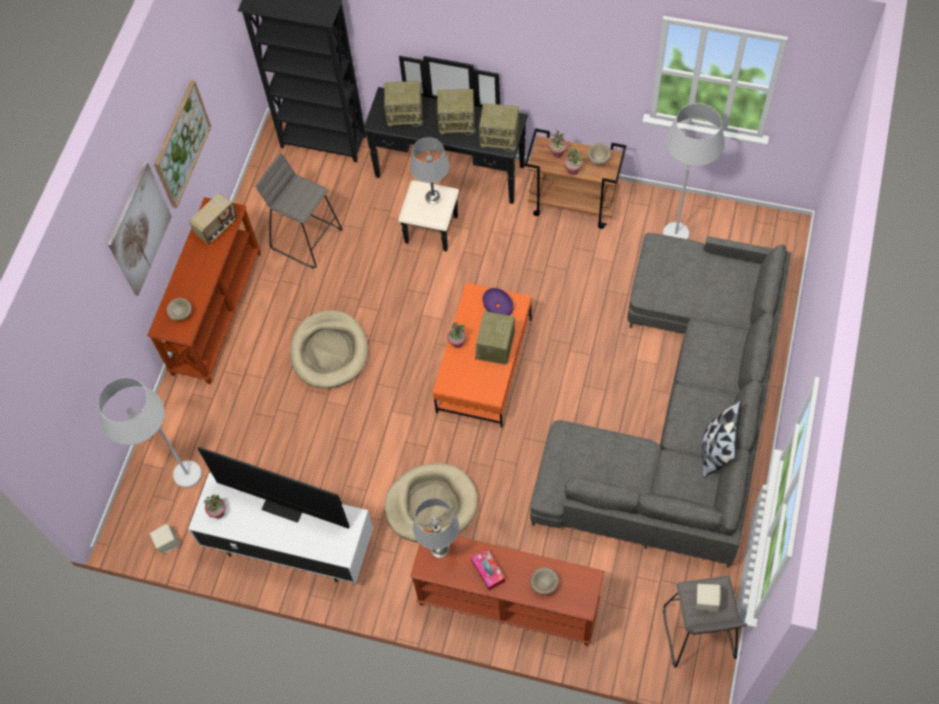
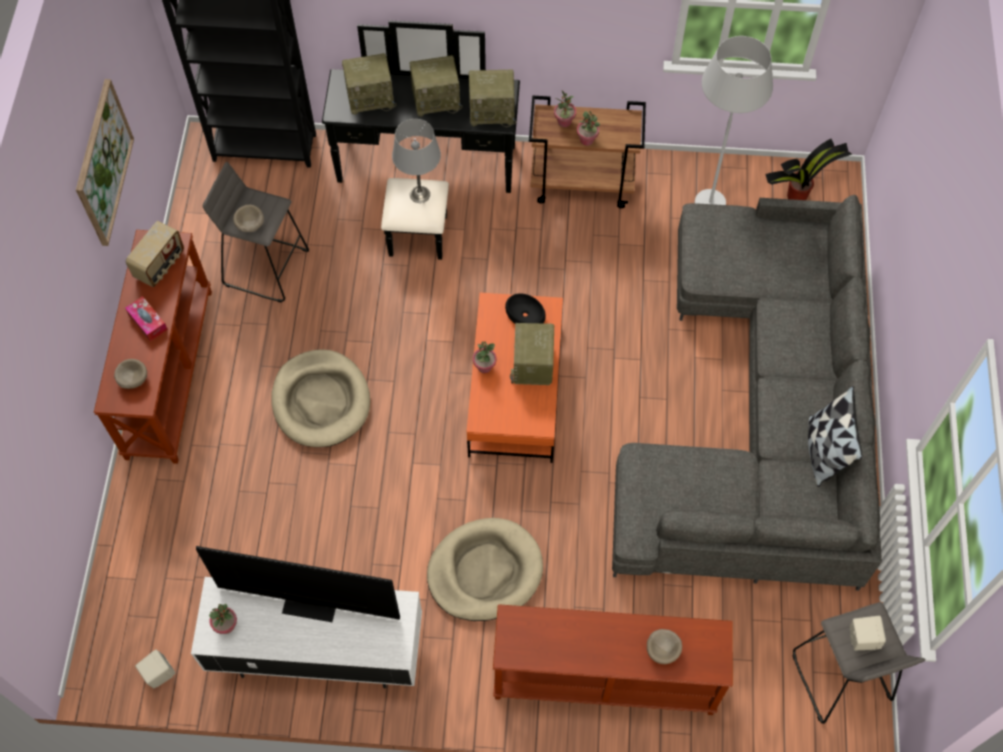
camera: 15 degrees left, 0 degrees up
(139, 229) = (69, 277): picture -> none
(172, 476) = (149, 587): white floor lamp -> none
(439, 548) = (522, 626): grey table lamp -> none
(488, 571) = (589, 645): tissue box -> tissue box (147, 322)
(497, 306) = (524, 315): purple bowl -> black bowl
(598, 159) = (614, 123): beige bowl -> beige bowl (250, 225)
(751, 237) = (798, 195): none -> potted plant

